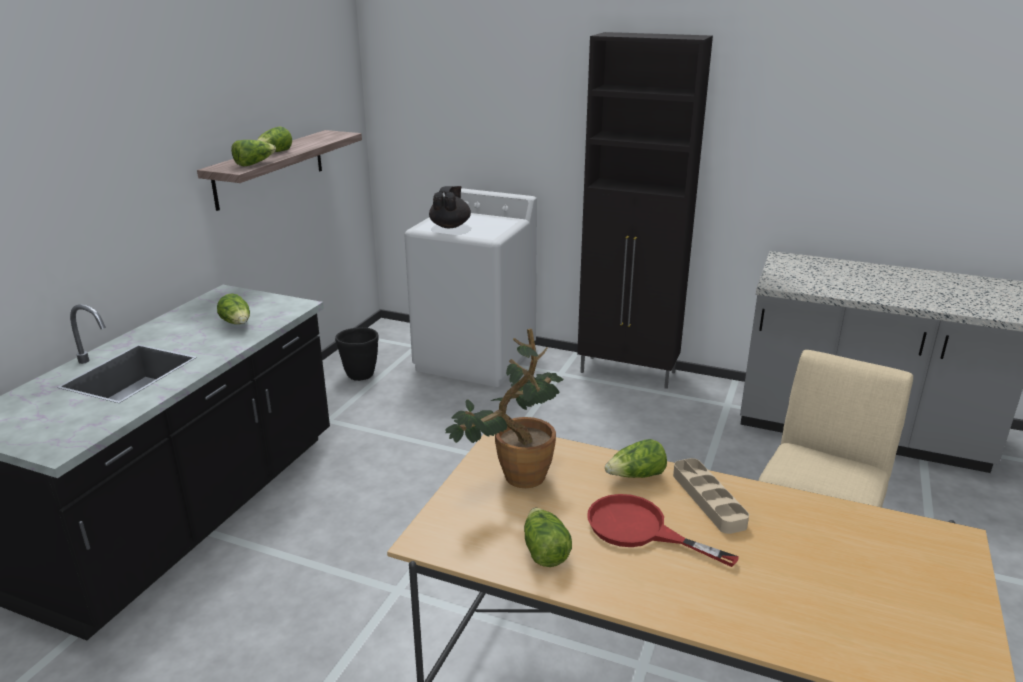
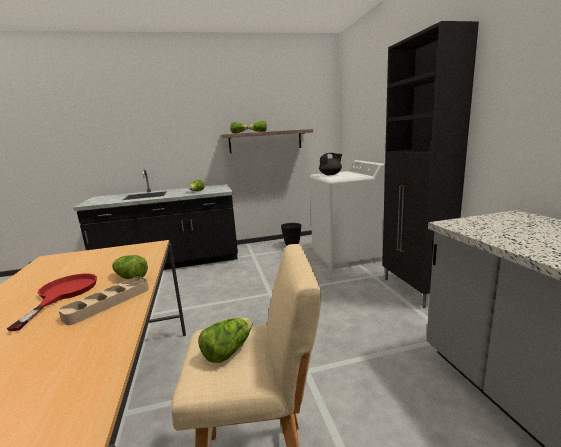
camera: 55 degrees right, 10 degrees down
(514, 478) = (113, 256): potted plant -> none
(544, 551) = (38, 279): lettuce -> lettuce (228, 351)

